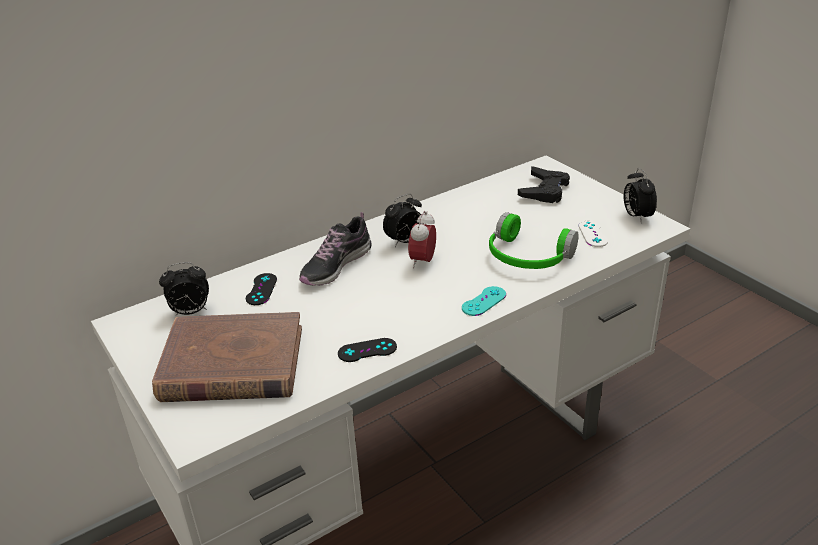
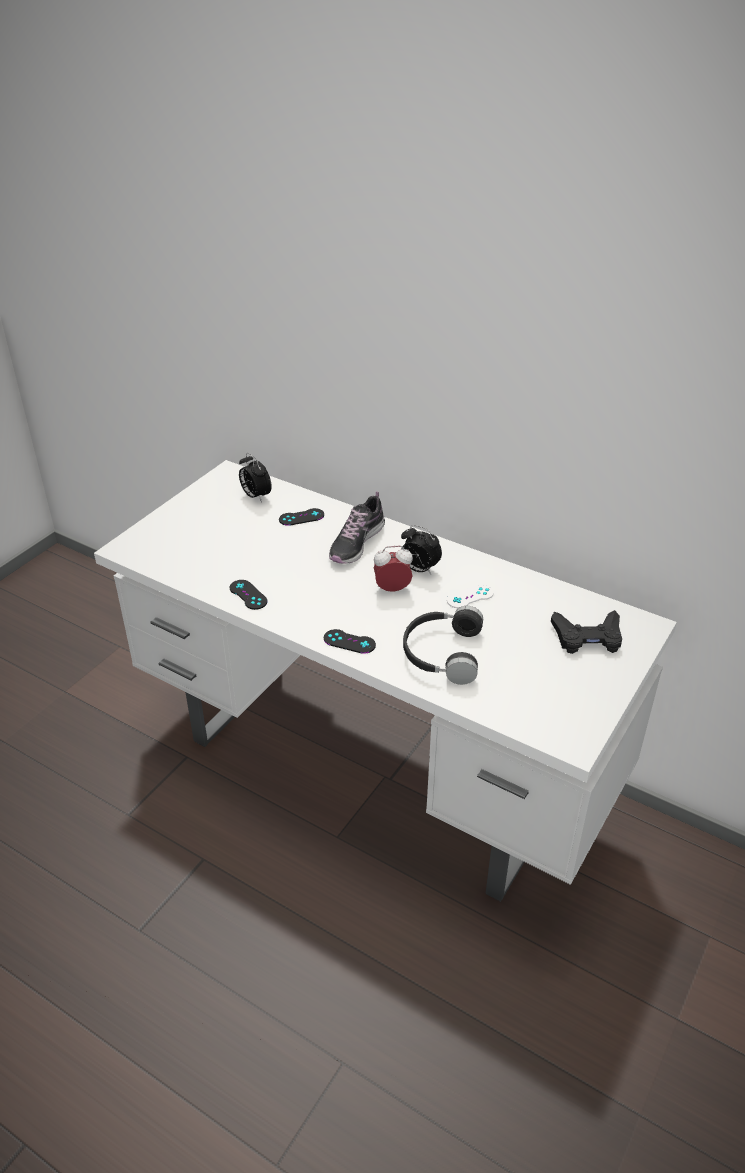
camera: 65 degrees right, 5 degrees up
(232, 364) = (203, 536): brown book -> none
(335, 266) = (356, 543): shoe -> shoe turned 75 degrees counterclockwise
(484, 301) = (349, 642): turquoise game controller -> black game controller
(527, 257) = (441, 653): green headphones -> black headphones
(593, 234) = (518, 691): white game controller -> white game controller (470, 596)
(636, 216) = (582, 720): alarm clock -> none

